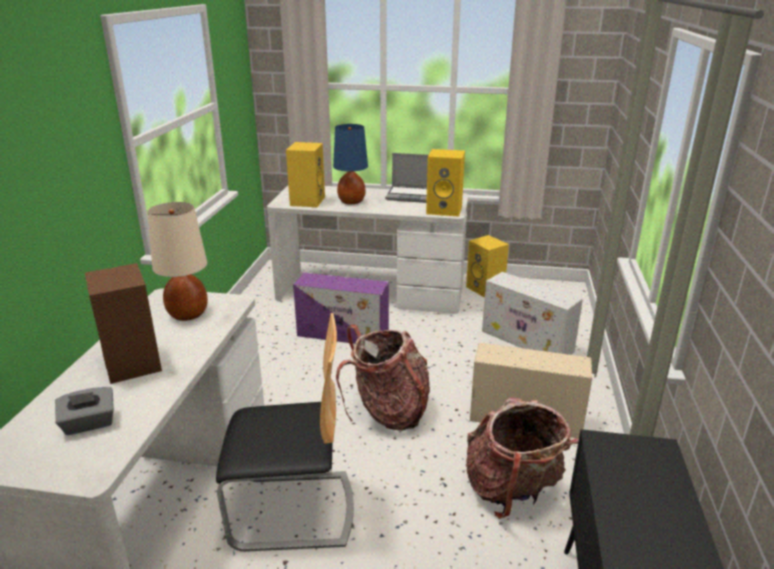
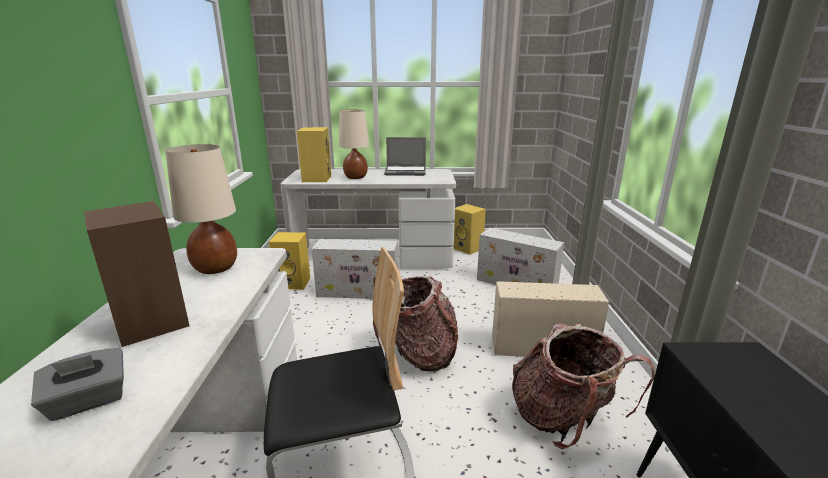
camera: 10 degrees left, 5 degrees down
(344, 334) = (359, 292): purple storage box -> white storage box
(352, 201) = (356, 177): blue table lamp -> beige table lamp
(445, 210) = (438, 179): yellow speaker -> yellow speaker (294, 283)

